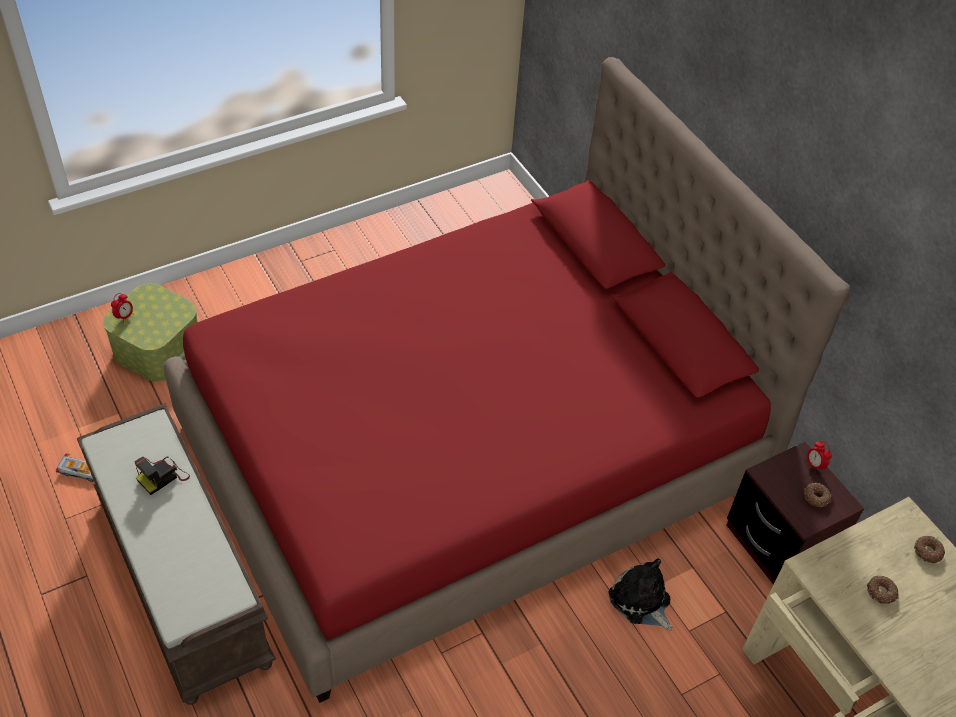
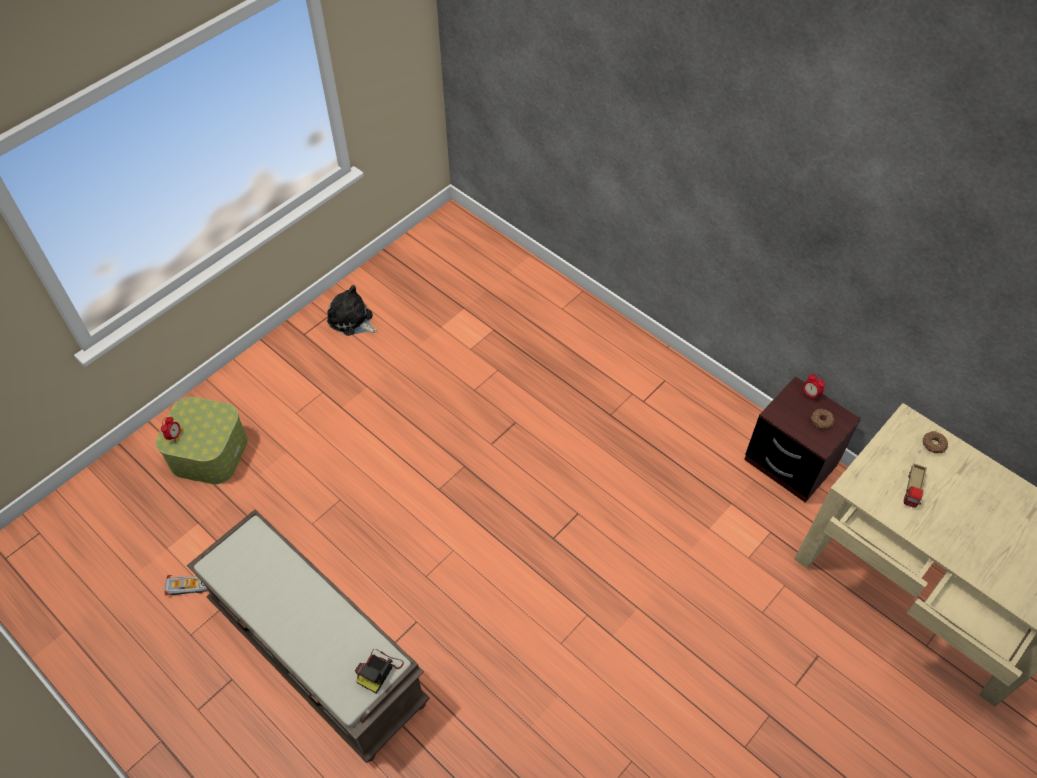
camera: 15 degrees left, 5 degrees up
(163, 476) = (282, 577): camera -> camera (379, 670)
(472, 455) = (520, 464): red bed -> none
(641, 601) = (702, 545): plush toy -> plush toy (352, 320)
(881, 593) = (912, 490): donut -> toy truck

